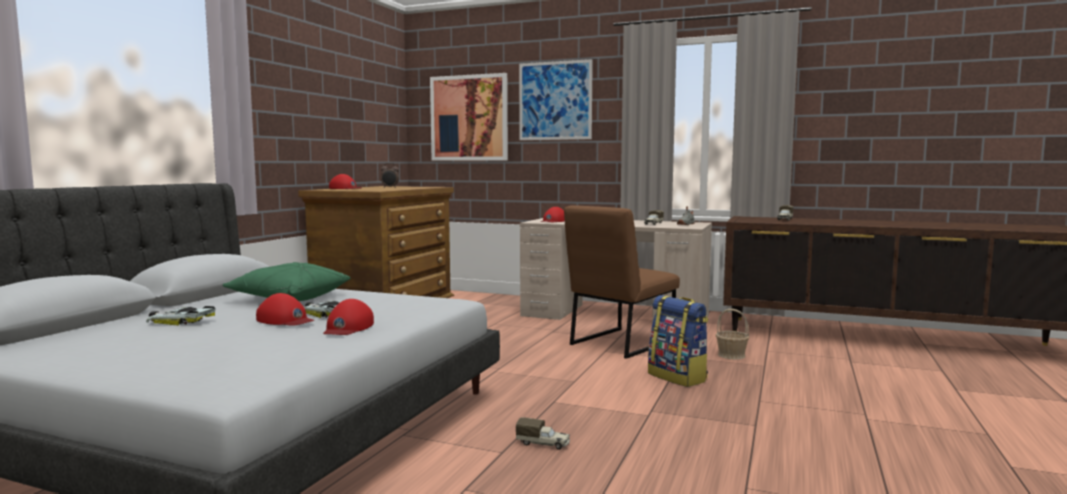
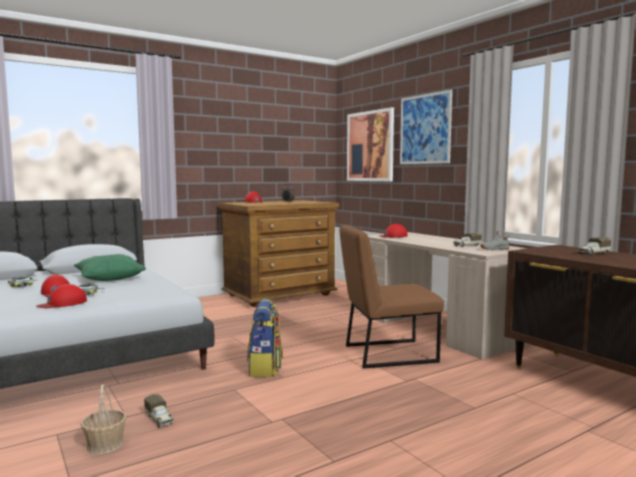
camera: 35 degrees right, 0 degrees up
(678, 377) = (368, 396): backpack -> backpack (265, 369)
(731, 355) = (464, 389): basket -> basket (105, 445)

